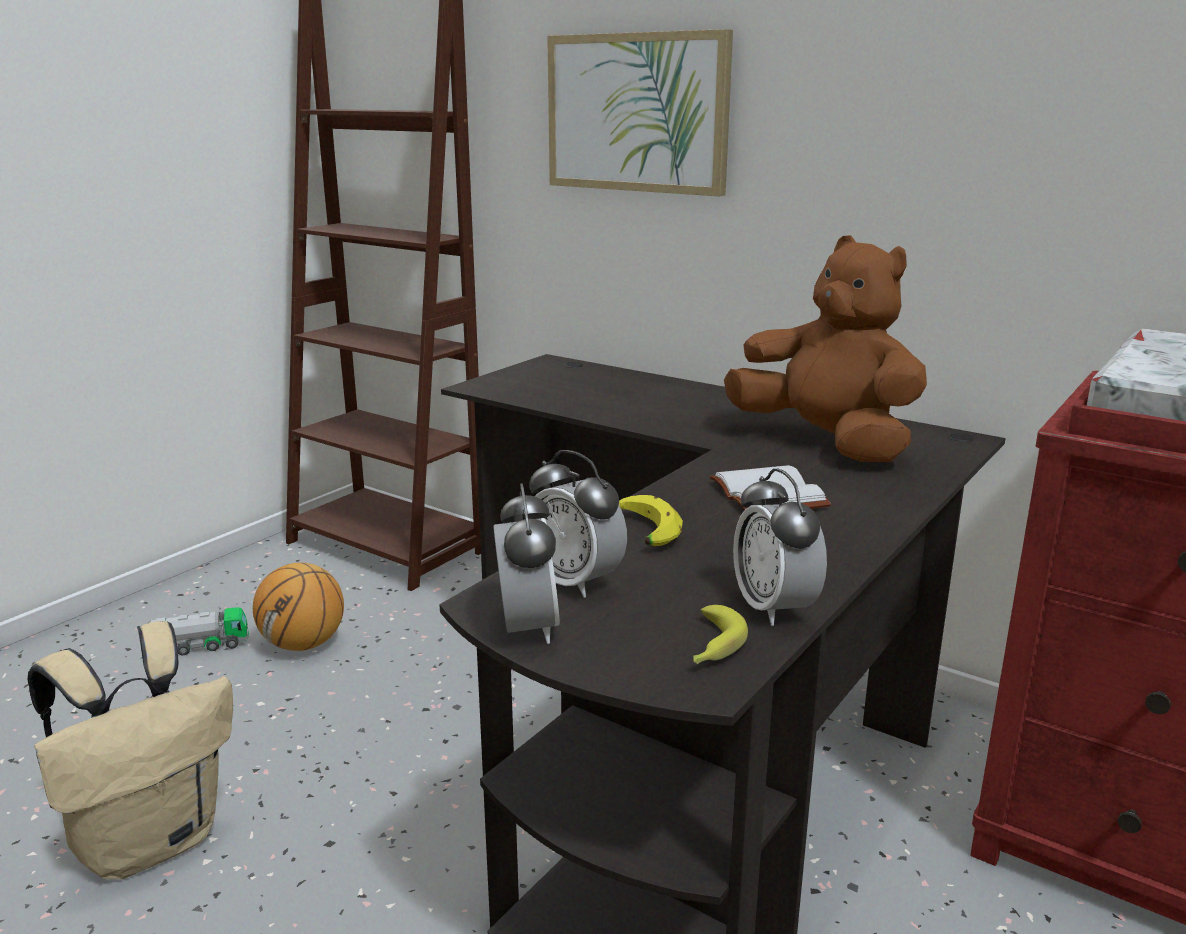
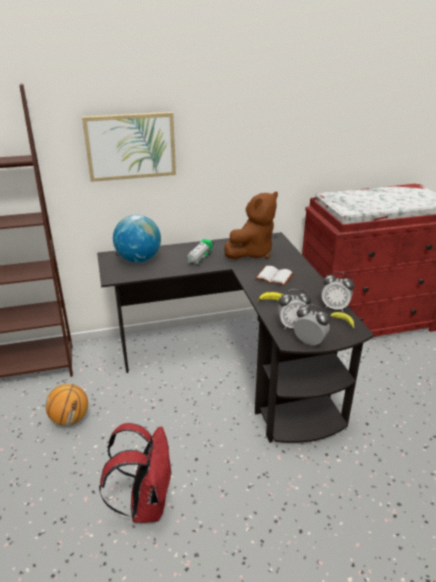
camera: 50 degrees left, 10 degrees up
(152, 840) = (146, 503): beige backpack -> red backpack
(201, 646) = (29, 448): toy truck -> toy truck (200, 259)
(580, 380) = (138, 260): none -> globe
(825, 442) = (251, 253): brown plush toy -> brown plush toy turned 135 degrees clockwise

